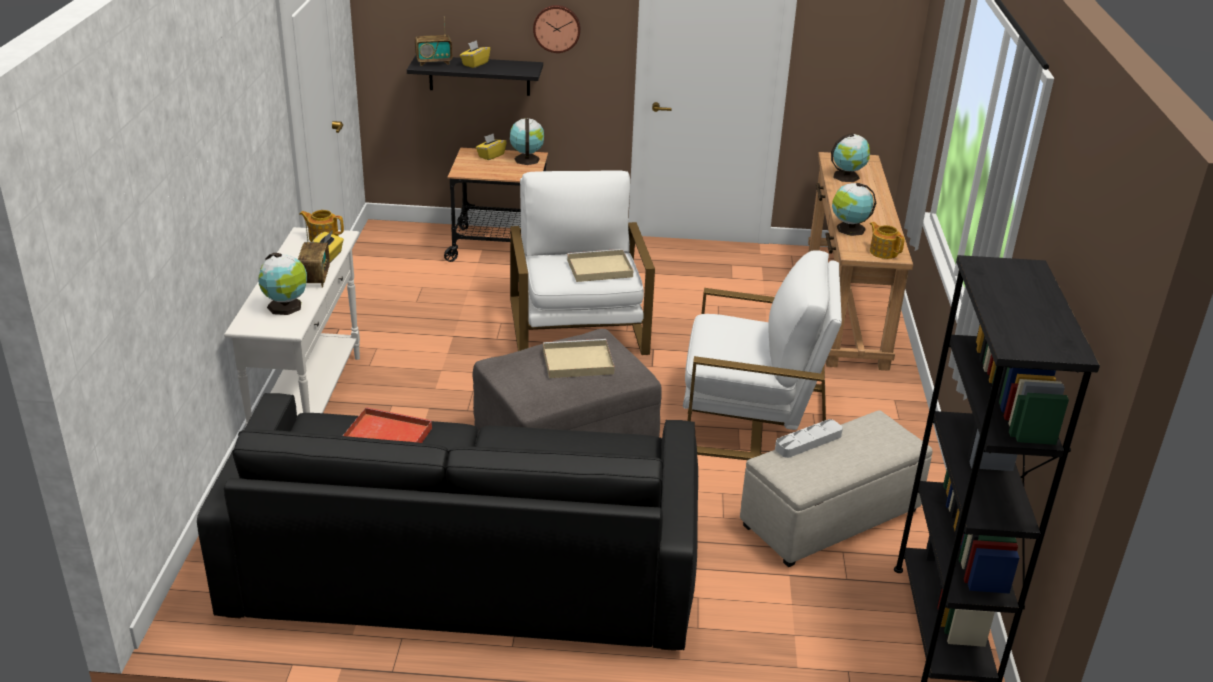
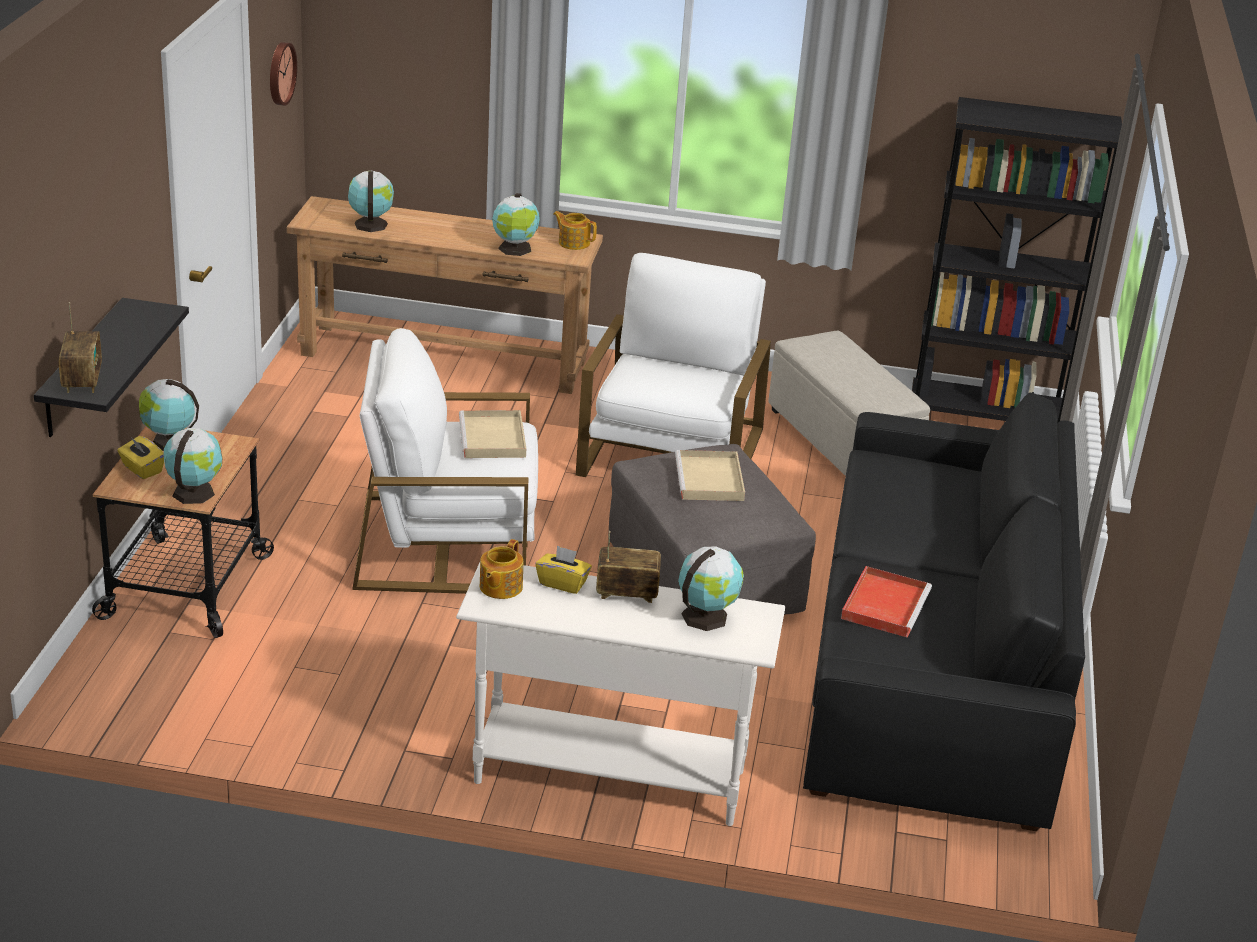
camera: 85 degrees left, 0 degrees up
(469, 170) = (194, 491): none -> globe
(475, 64) = (107, 348): yellow tissue box -> none
(557, 28) = (126, 237): wall clock -> wall clock (279, 73)
(808, 442) = (839, 382): grey tray -> none
(883, 252) = (573, 242): teapot -> teapot turned 60 degrees clockwise

